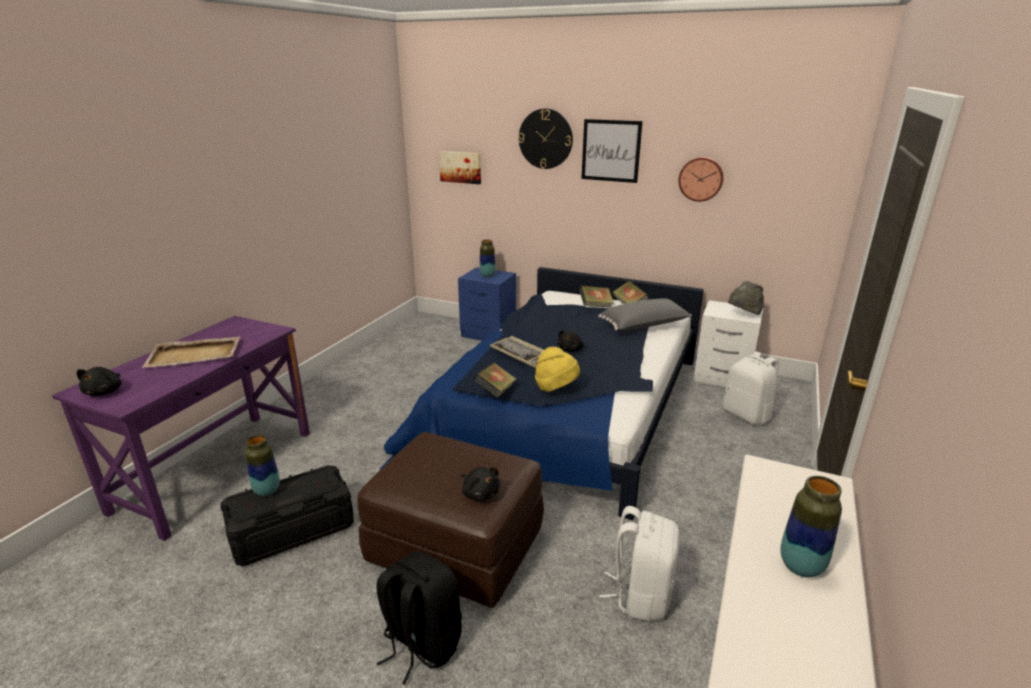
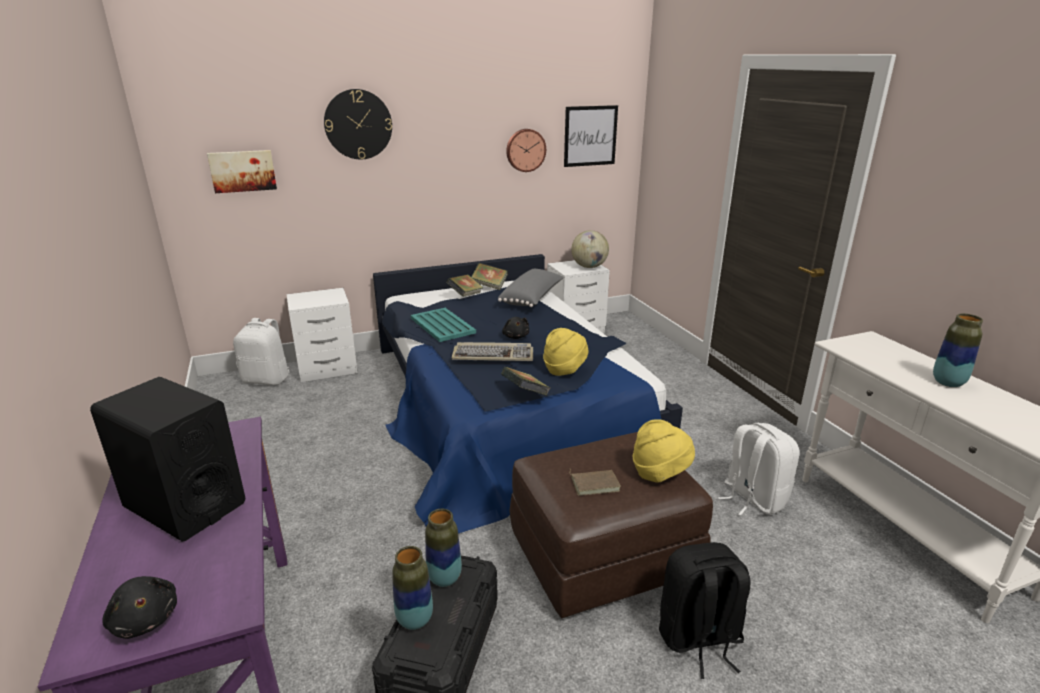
camera: 45 degrees left, 0 degrees up
(195, 355) = (185, 505): beige tray -> black speaker
(426, 471) = (594, 483): none -> brown book
(480, 493) = (660, 473): black plush toy -> yellow hat
(487, 275) = (318, 298): vase -> vase (444, 578)
(489, 334) = (328, 368): blue nightstand -> white nightstand
(534, 321) = (442, 325): none -> turquoise tray
(611, 151) = (435, 131): picture -> picture (590, 136)
(743, 315) = (589, 267): grey hat -> globe
(747, 415) = (628, 349): white backpack -> white backpack (267, 379)

